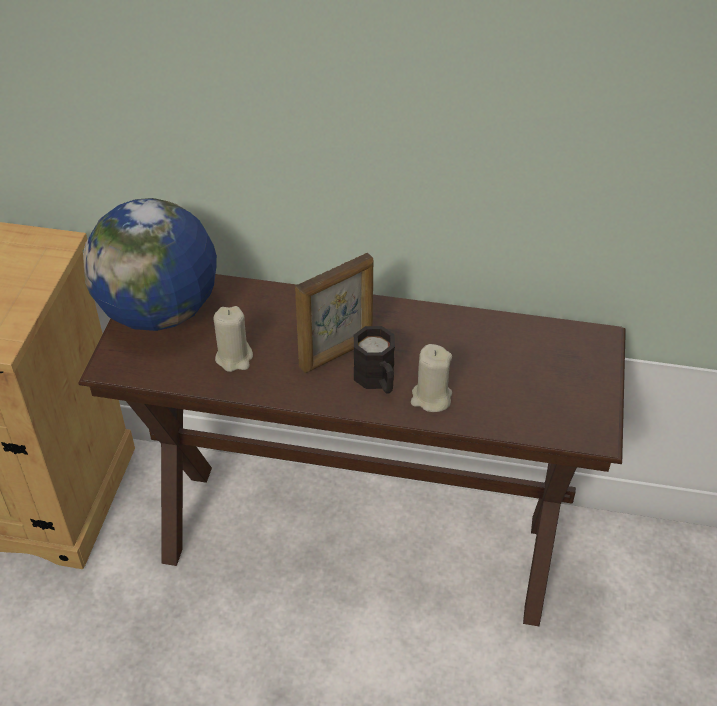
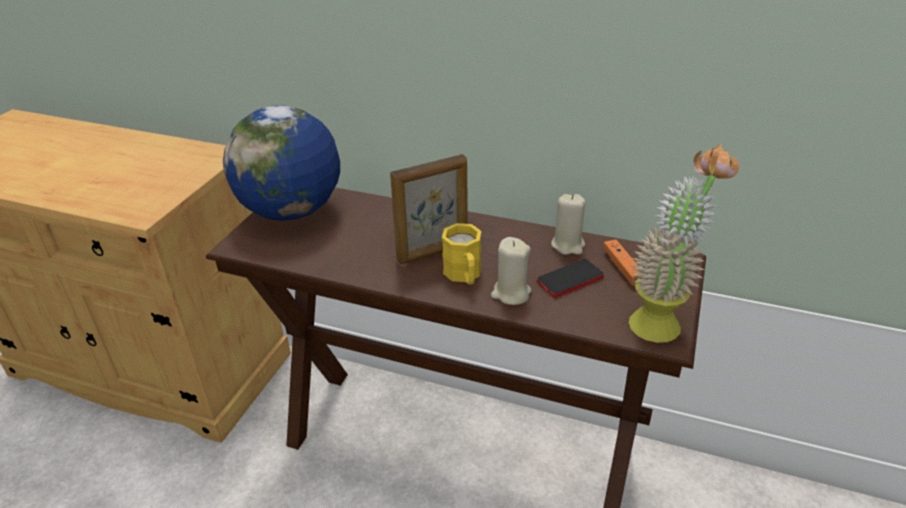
camera: 10 degrees right, 10 degrees down
(234, 357) = (342, 248): beige candle -> beige candle (568, 245)
(377, 380) = (464, 275): black mug -> yellow mug
(489, 373) = (570, 279): none -> phone
(541, 353) = (622, 267): none -> orange game controller
(588, 412) = (662, 319): none -> potted plant

